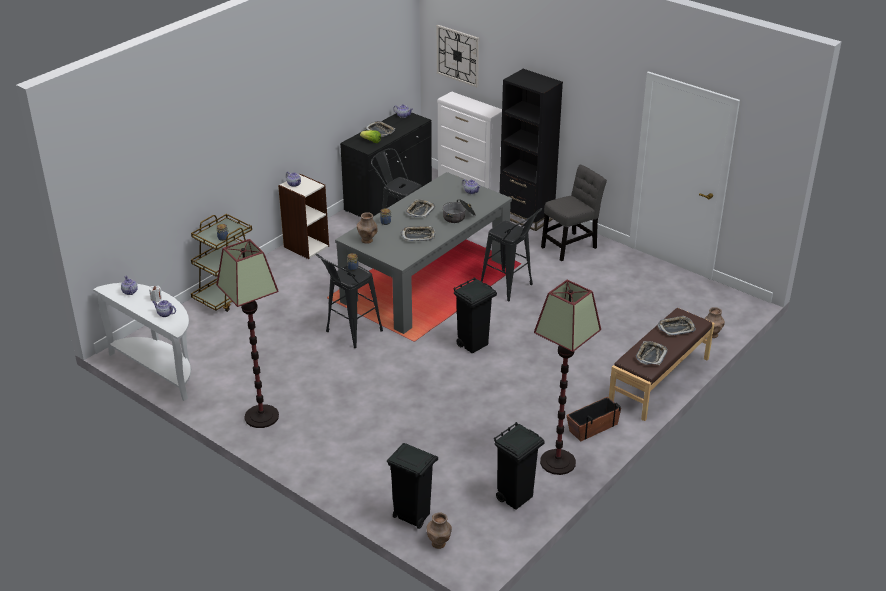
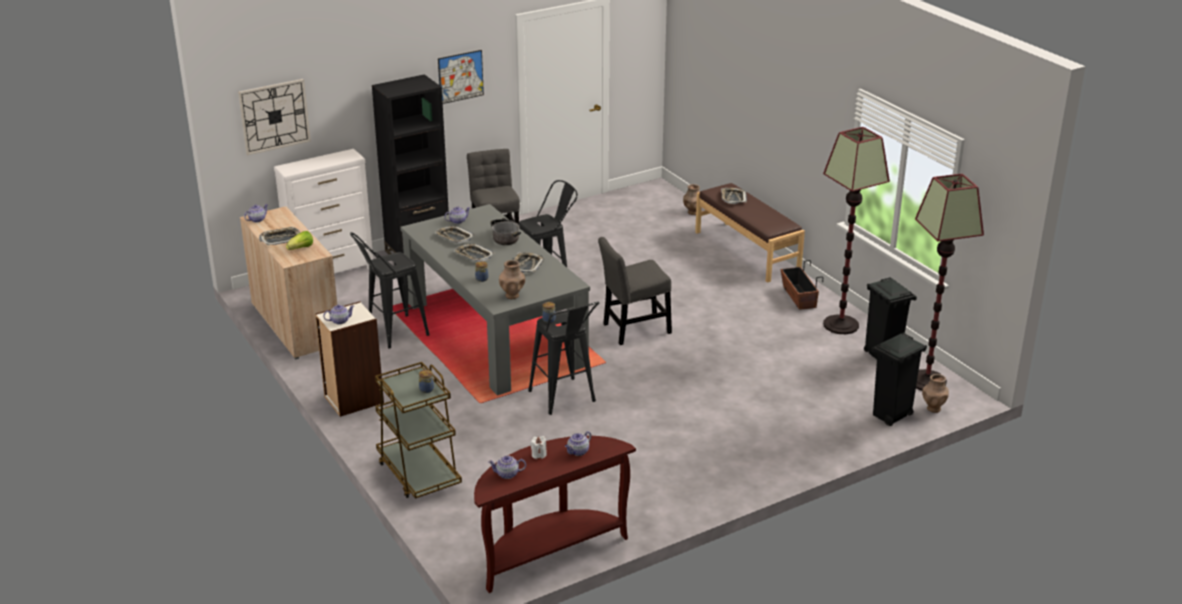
camera: 70 degrees left, 5 degrees down
(159, 369) = (548, 552): white console table -> brown console table
(261, 416) = (688, 484): floor lamp -> floor lamp (927, 381)
(388, 198) = (296, 325): black cabinet -> beige cabinet
(473, 344) = (633, 330): black trash can -> grey chair
(593, 100) = (460, 76): none -> picture
(651, 355) = (768, 218): tray -> tray (454, 237)

